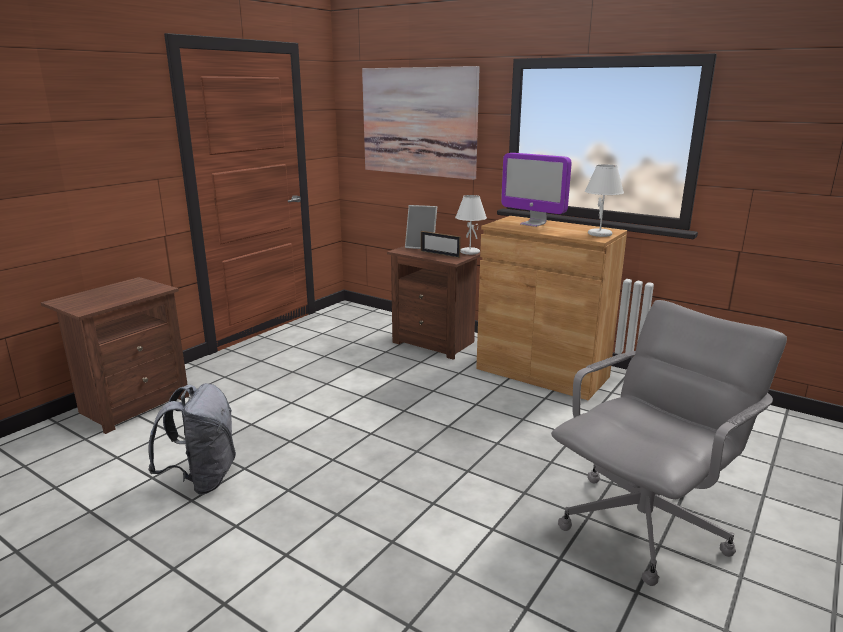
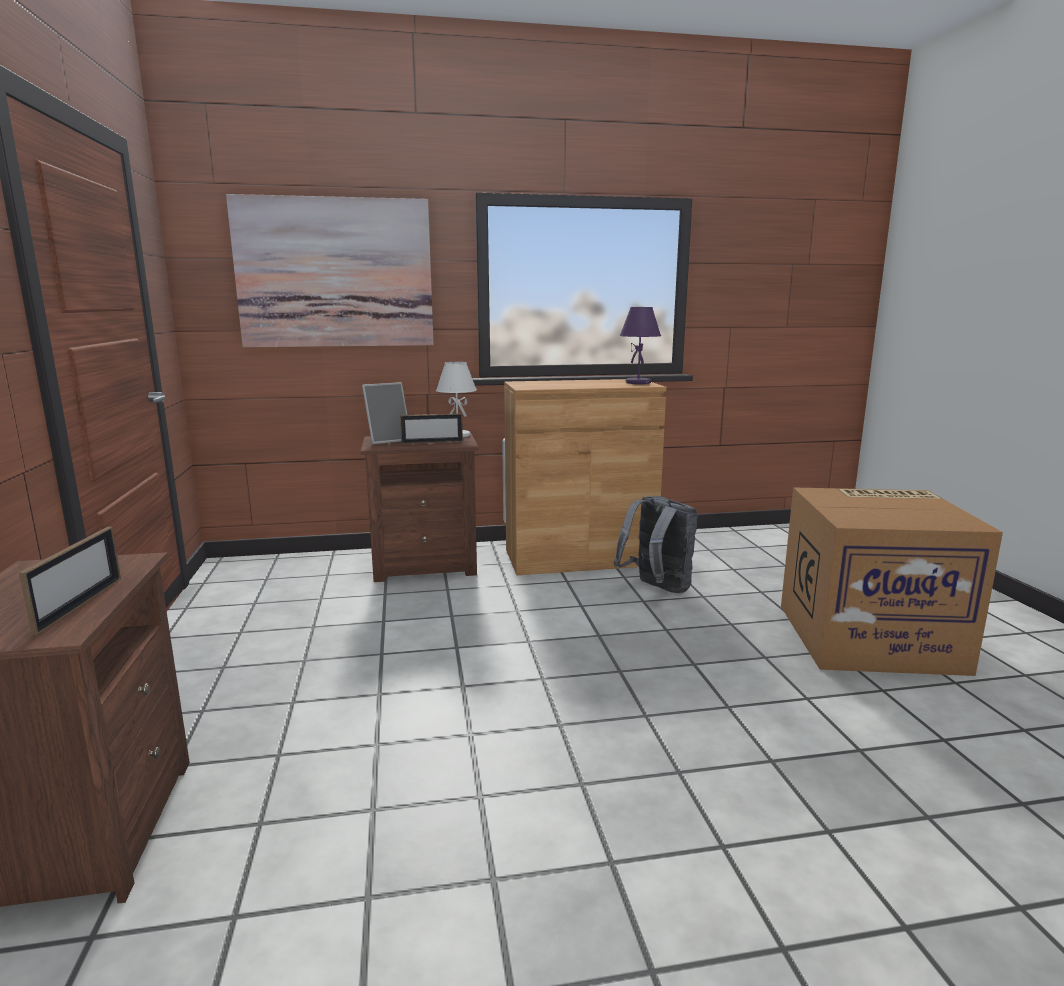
camera: 45 degrees left, 5 degrees down
(110, 301) = (80, 604): none -> picture frame
(203, 479) = (453, 845): grey backpack -> grey backpack (657, 589)
(533, 224) = (555, 383): monitor -> none
(600, 234) = (639, 383): white table lamp -> purple table lamp
(645, 526) = (869, 636): grey office chair -> cardboard box

